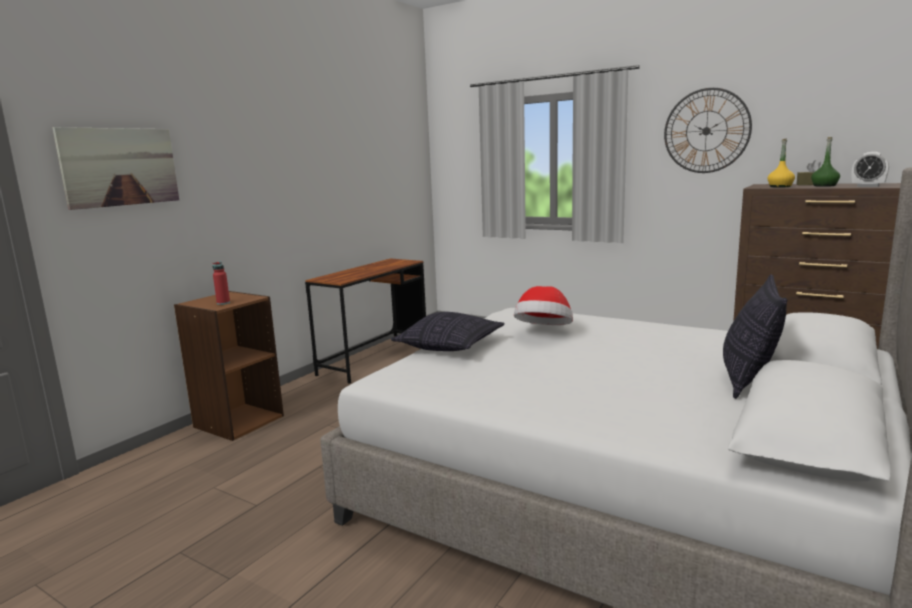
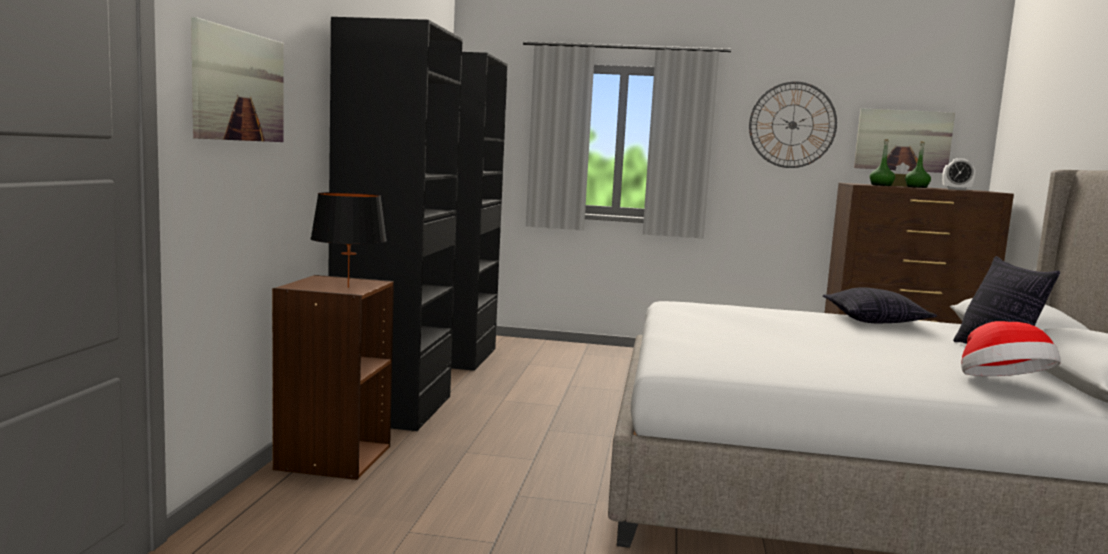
camera: 25 degrees left, 5 degrees down
(223, 303) = (348, 287): red bottle -> black table lamp
(375, 359) = (425, 378): brown desk -> black wardrobe
(449, 346) = (682, 335): pillow -> pillow (875, 321)
(544, 331) = (755, 319): hat -> hat (1003, 385)
(780, 186) = (881, 185): yellow bottle -> green bottle
(826, 135) = (903, 140): none -> picture

